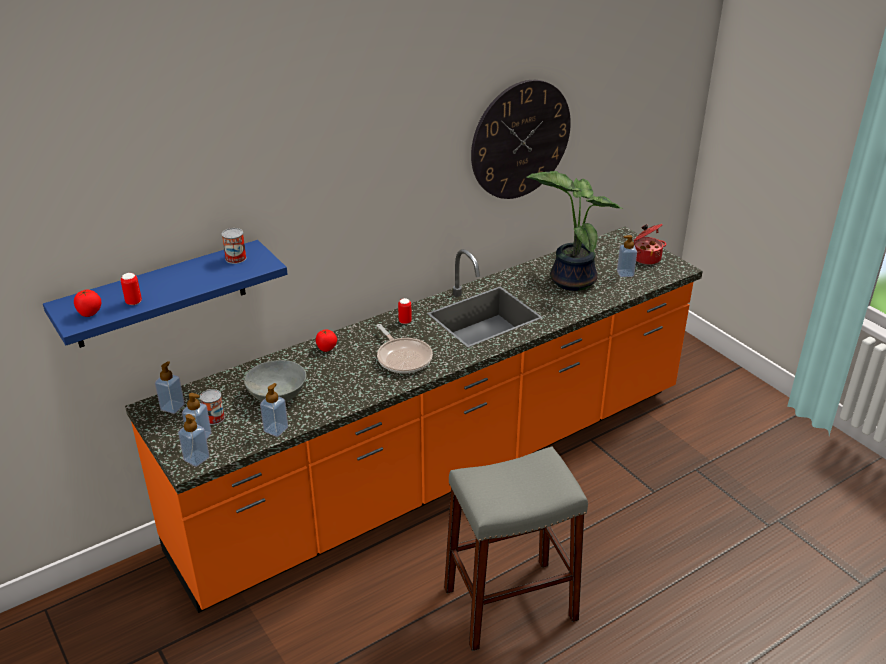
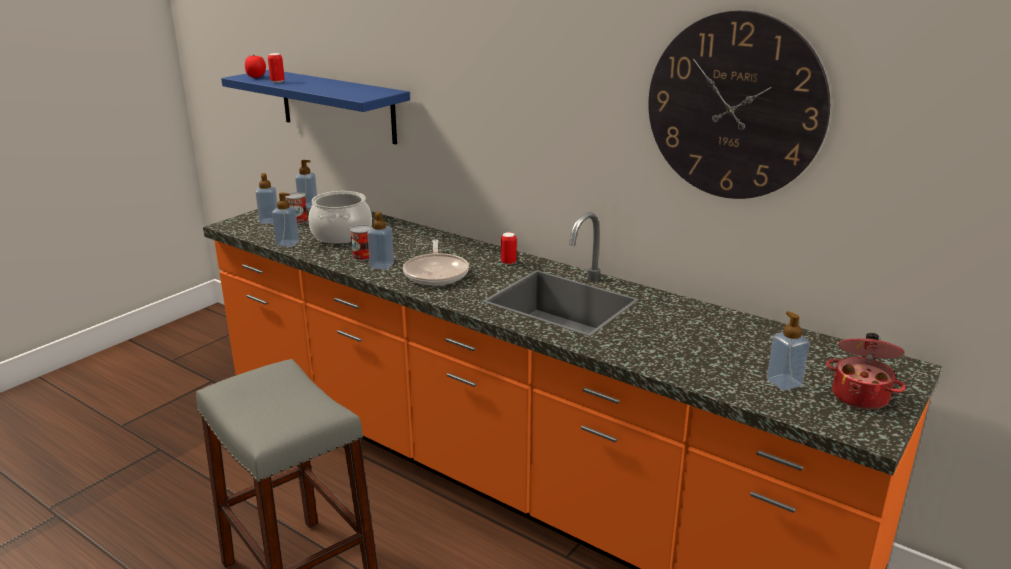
camera: 70 degrees right, 10 degrees down
(196, 459) = (239, 226): soap dispenser -> soap dispenser (382, 265)
(235, 258) = (367, 90): can -> can (363, 256)
(278, 395) = (342, 235): grey bowl -> cooking pot
(327, 349) = (430, 239): tomato -> none
(403, 358) = (436, 273): frying pan -> frying pan turned 45 degrees counterclockwise
(570, 279) = (711, 341): potted plant -> none

